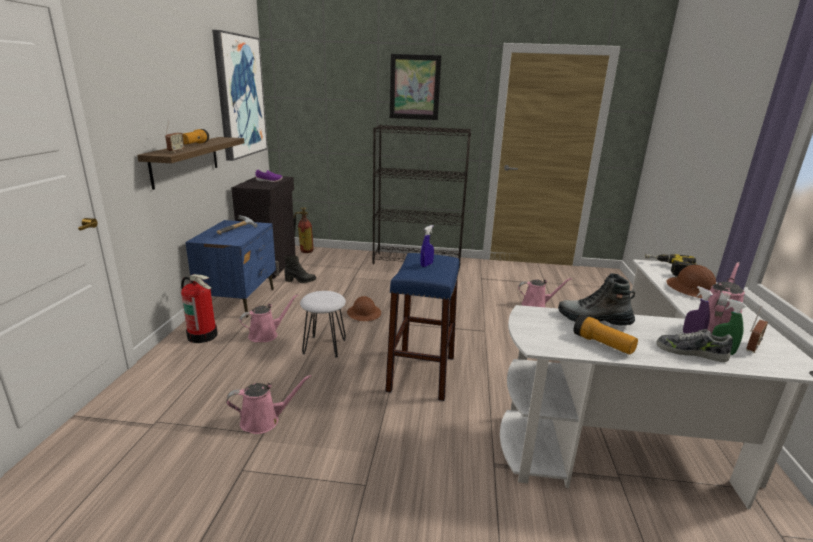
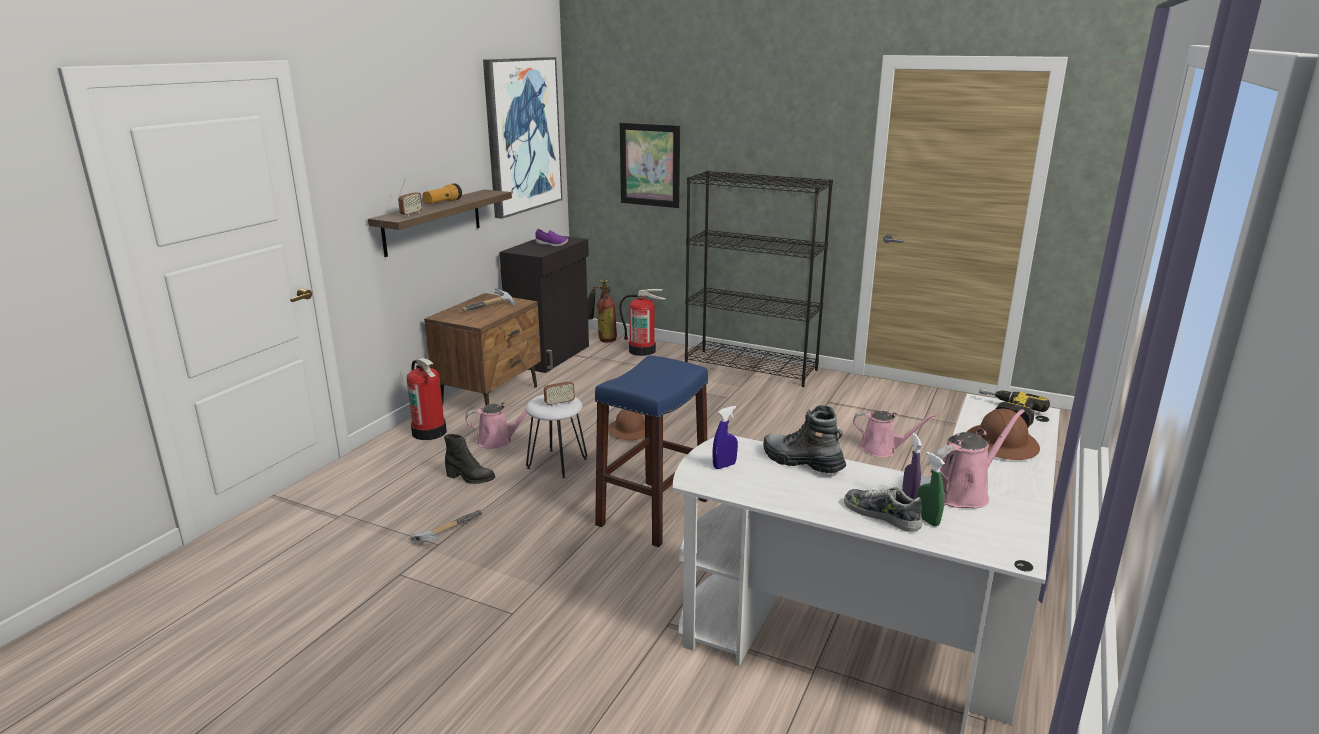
camera: 20 degrees right, 0 degrees up
(240, 300) = (491, 396): blue nightstand -> brown nightstand
(264, 420) = (446, 532): pink watering can -> hammer
(300, 281) = (576, 379): black boot -> black boot (470, 478)
(336, 256) = (642, 350): none -> fire extinguisher
(414, 87) = (756, 119): picture -> picture (650, 165)
(426, 265) = (655, 372): blue spray bottle -> blue spray bottle (724, 466)
(602, 344) = (777, 490): flashlight -> none
(752, 347) = (979, 522): radio -> radio (559, 403)

